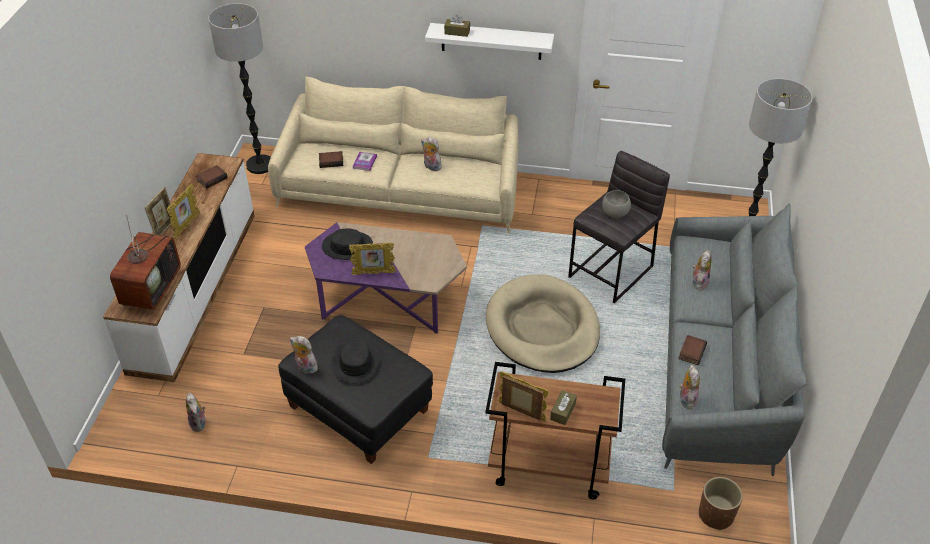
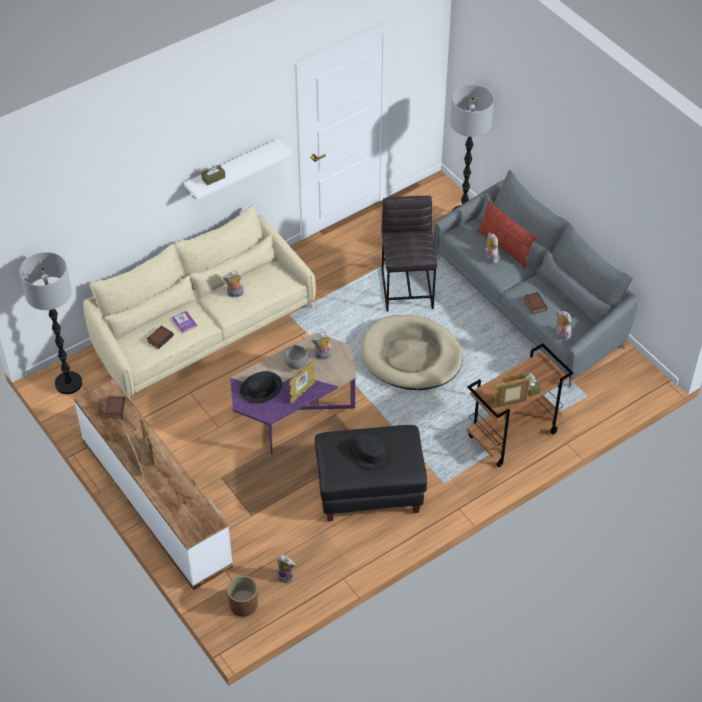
camera: 45 degrees left, 5 degrees up
(150, 286) = (188, 506): television -> none
(305, 367) = (344, 479): plush toy -> plush toy (322, 356)
(614, 213) = (409, 245): grey bowl -> grey bowl (296, 364)
(715, 515) = (620, 392): brown planter -> brown planter (243, 605)
(725, 282) = (504, 247): none -> pillow

